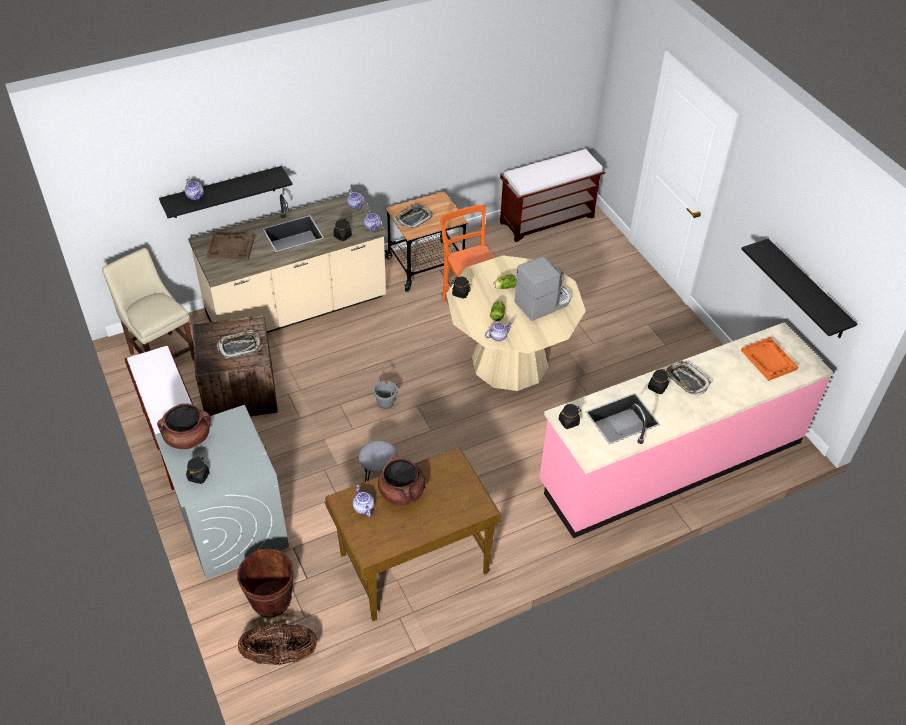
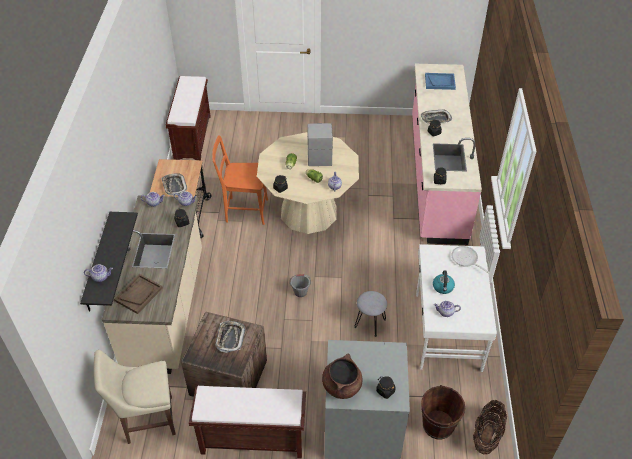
camera: 60 degrees left, 0 degrees up
(402, 492) = (443, 287): brown cooking pot -> kettle
(412, 563) = (446, 331): brown desk -> white desk
(463, 501) = (466, 260): none -> frying pan
(769, 360) = (440, 82): orange tray -> blue tray
(807, 290) = (420, 35): black shelf -> none

